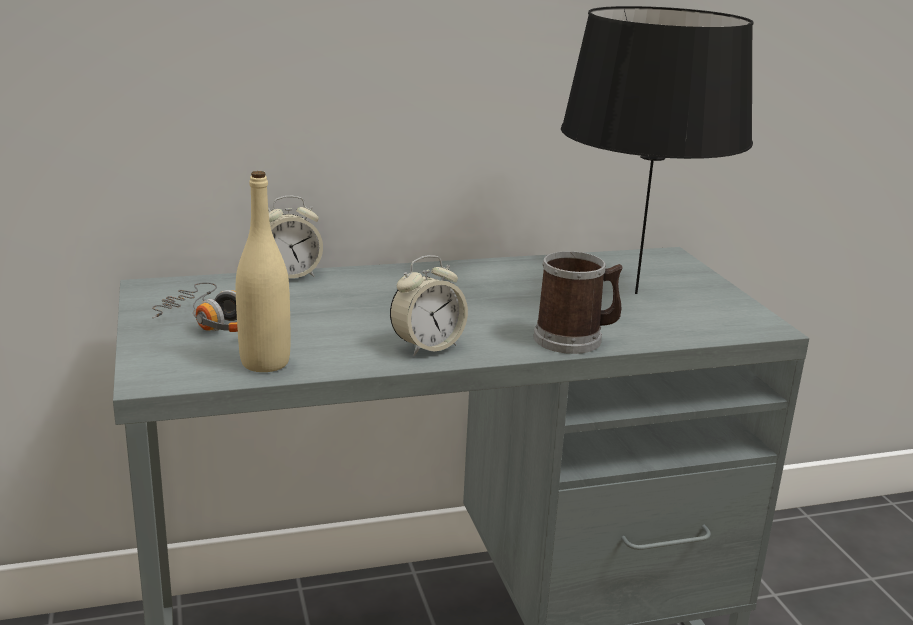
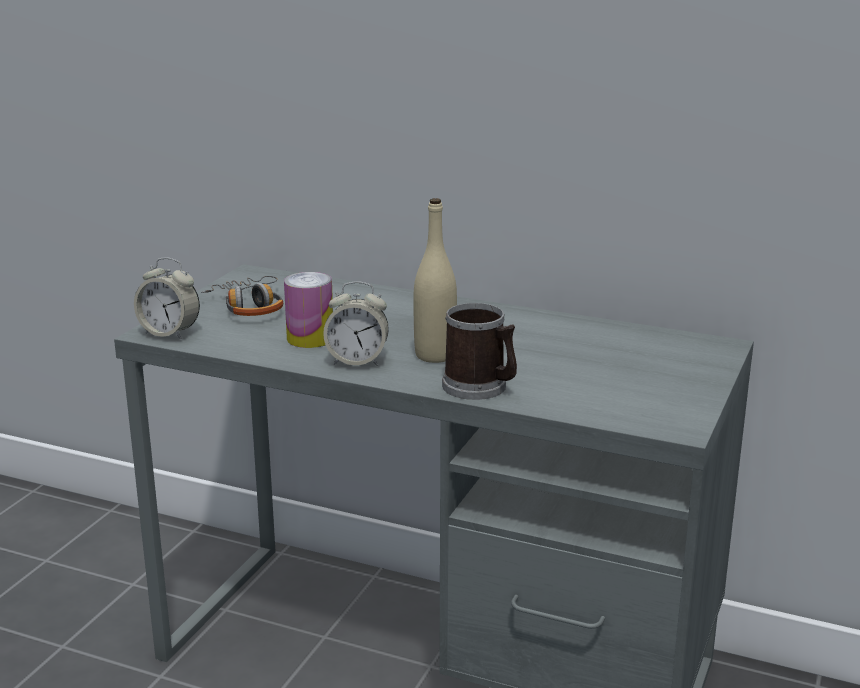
camera: 40 degrees right, 0 degrees up
(265, 363) = (232, 341): beige bottle -> beige bottle (435, 355)
(291, 275) = (357, 286): alarm clock -> alarm clock (169, 333)
(340, 337) = (310, 338): none -> can
(635, 293) = (611, 368): black table lamp -> none

